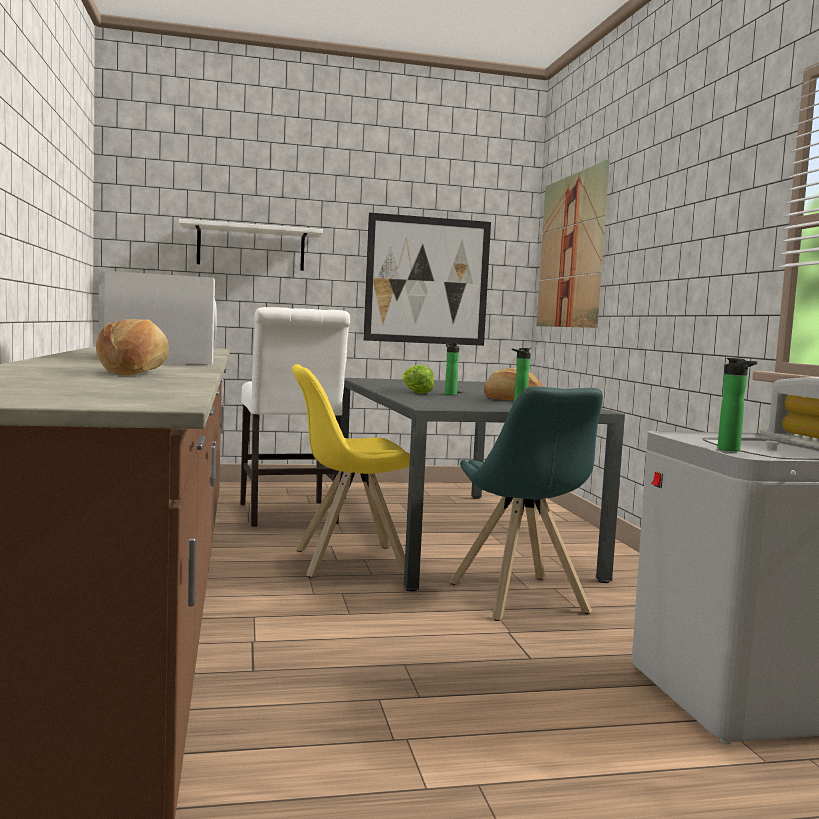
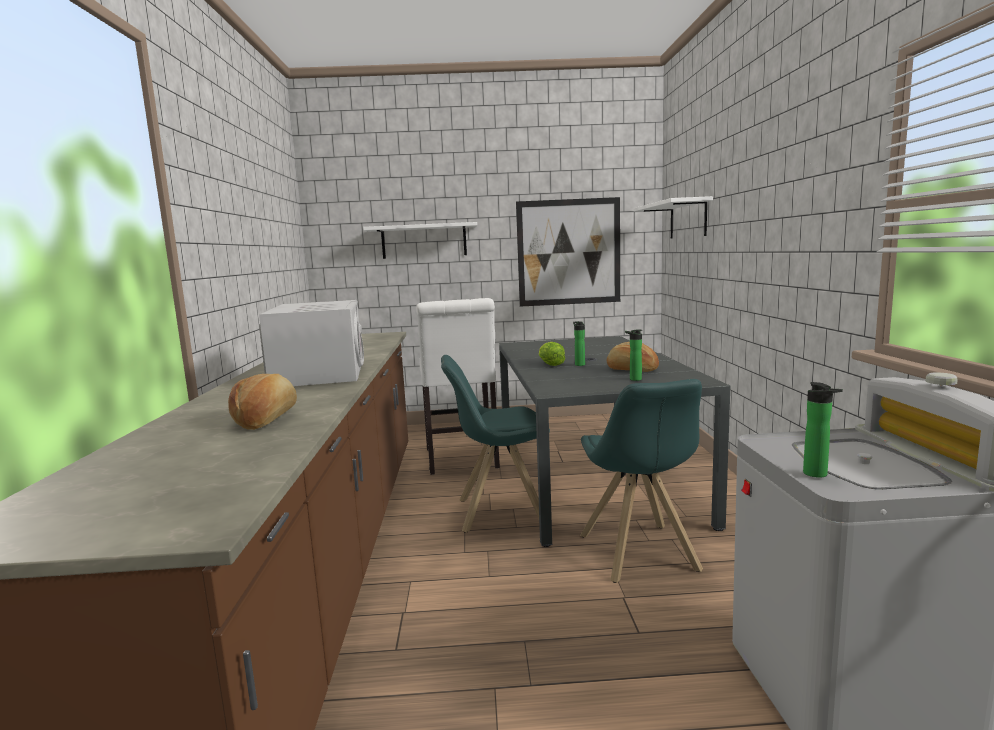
camera: 10 degrees right, 5 degrees up
(349, 561) = (500, 512): yellow chair -> turquoise chair
(570, 251) = (688, 219): picture -> white shelf

